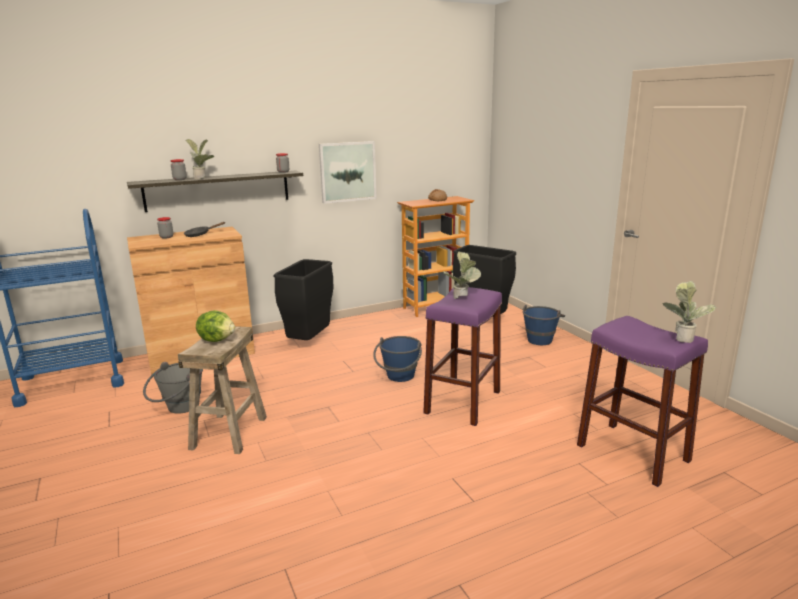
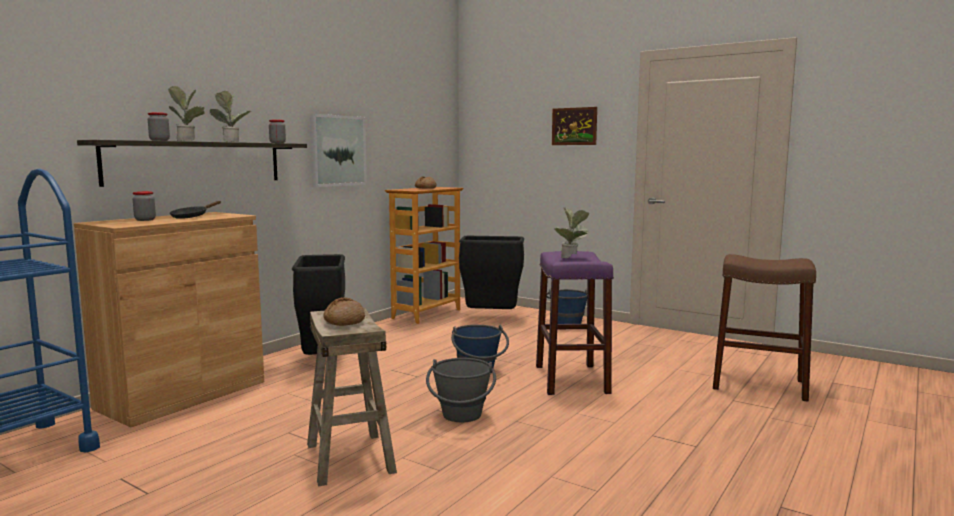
camera: 30 degrees left, 10 degrees down
(178, 409) = (236, 452): grey bucket -> grey bucket (461, 418)
(217, 339) = (344, 321): lettuce -> bread
(573, 147) = (574, 126): none -> picture
(633, 453) = (759, 385): purple stool -> brown stool
(682, 337) = (797, 259): potted plant -> potted plant (231, 142)

